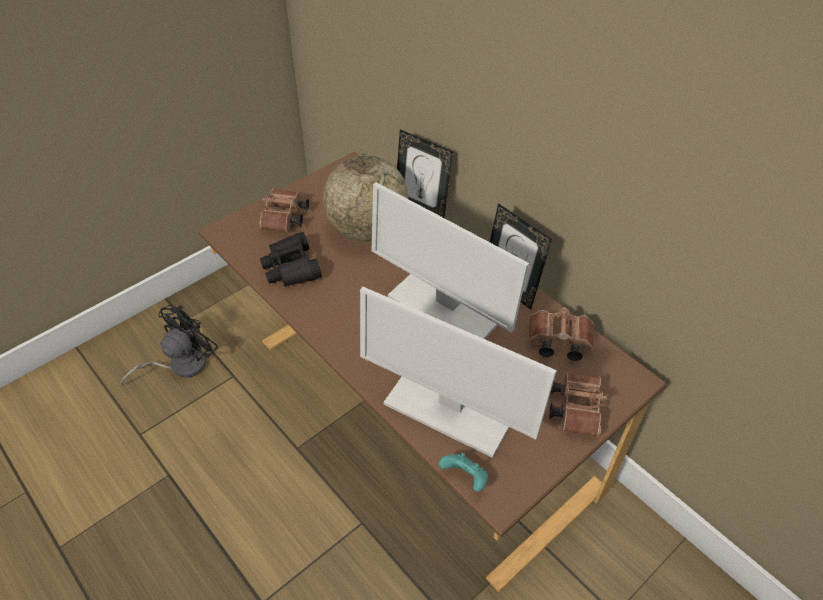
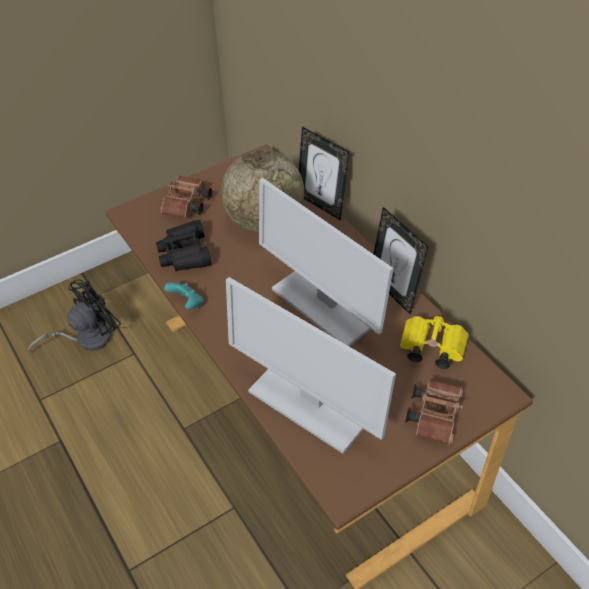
camera: 10 degrees right, 0 degrees up
(465, 478) = (313, 470): turquoise game controller -> turquoise game controller (187, 304)
(557, 342) = (430, 349): brown binoculars -> yellow binoculars

